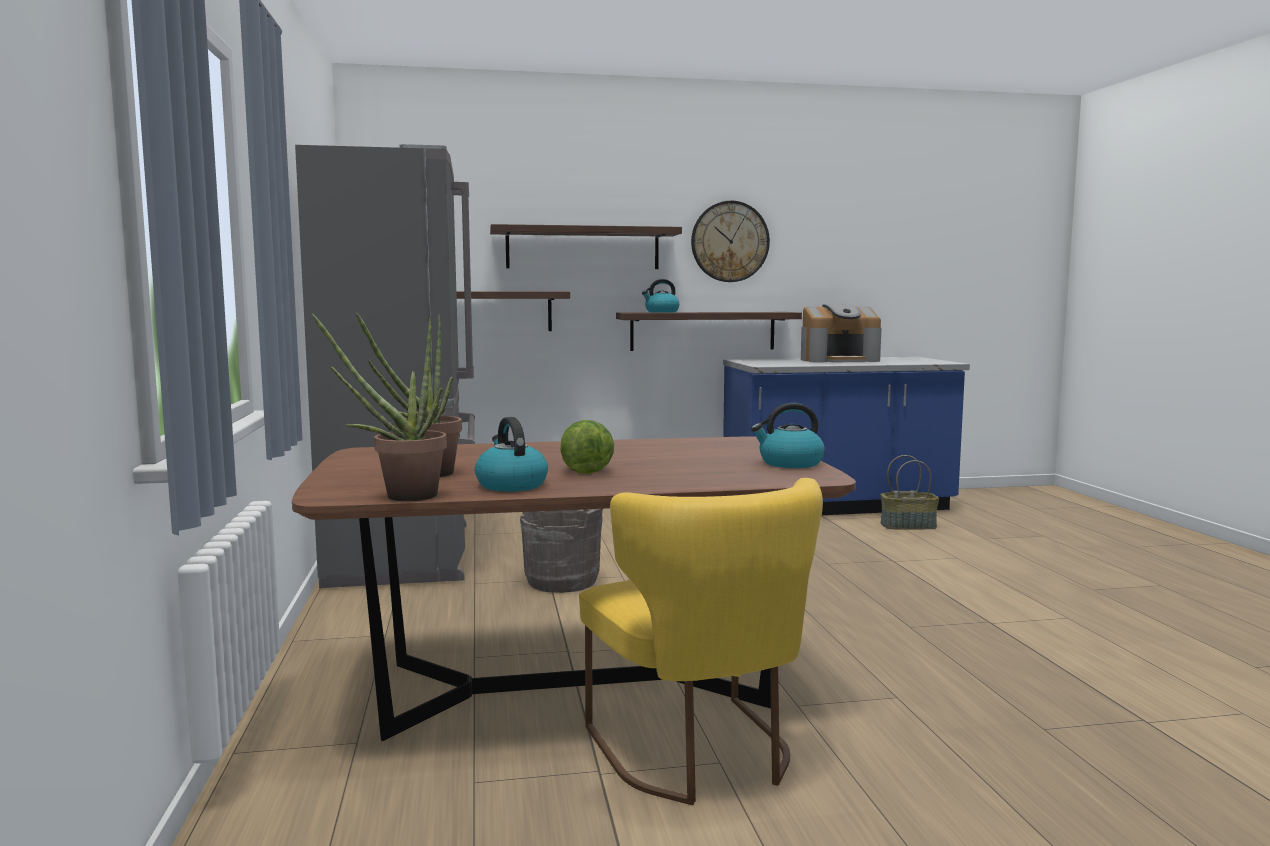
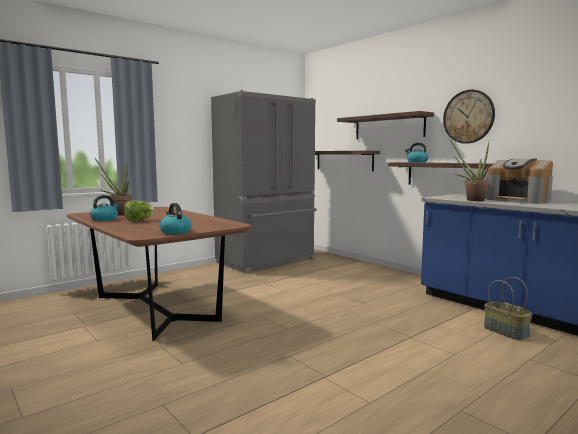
camera: 60 degrees right, 0 degrees up
(400, 496) = (81, 216): potted plant -> potted plant (471, 200)
(562, 581) = (265, 285): grey bucket -> none
(700, 755) = (102, 337): yellow chair -> none

